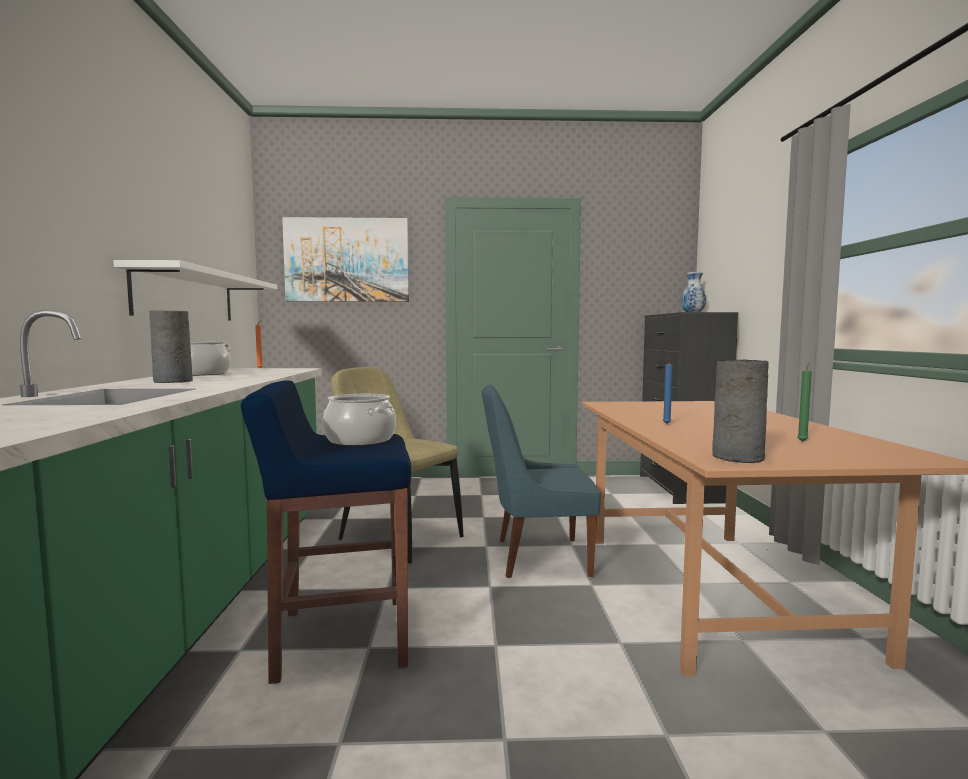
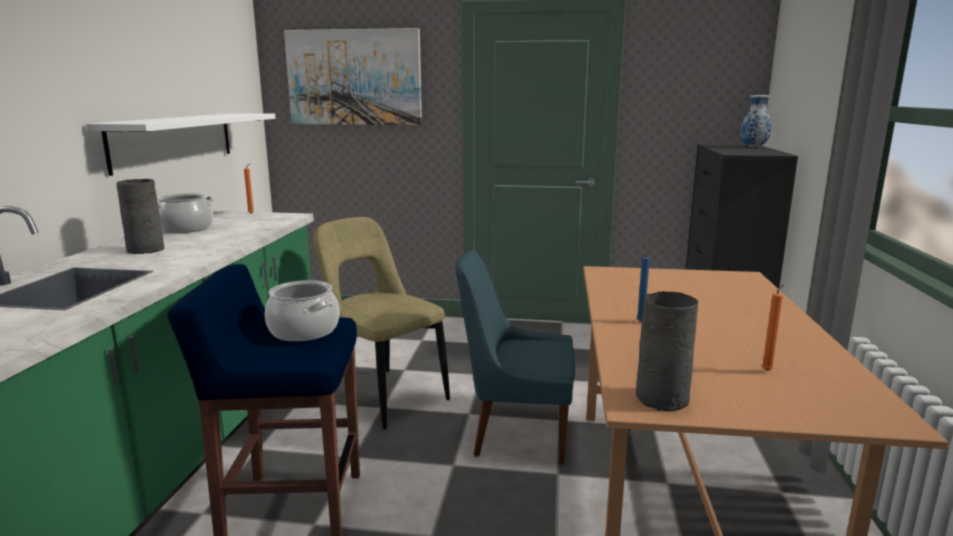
camera: 10 degrees right, 10 degrees up
(803, 441) = (768, 370): green candle -> orange candle

